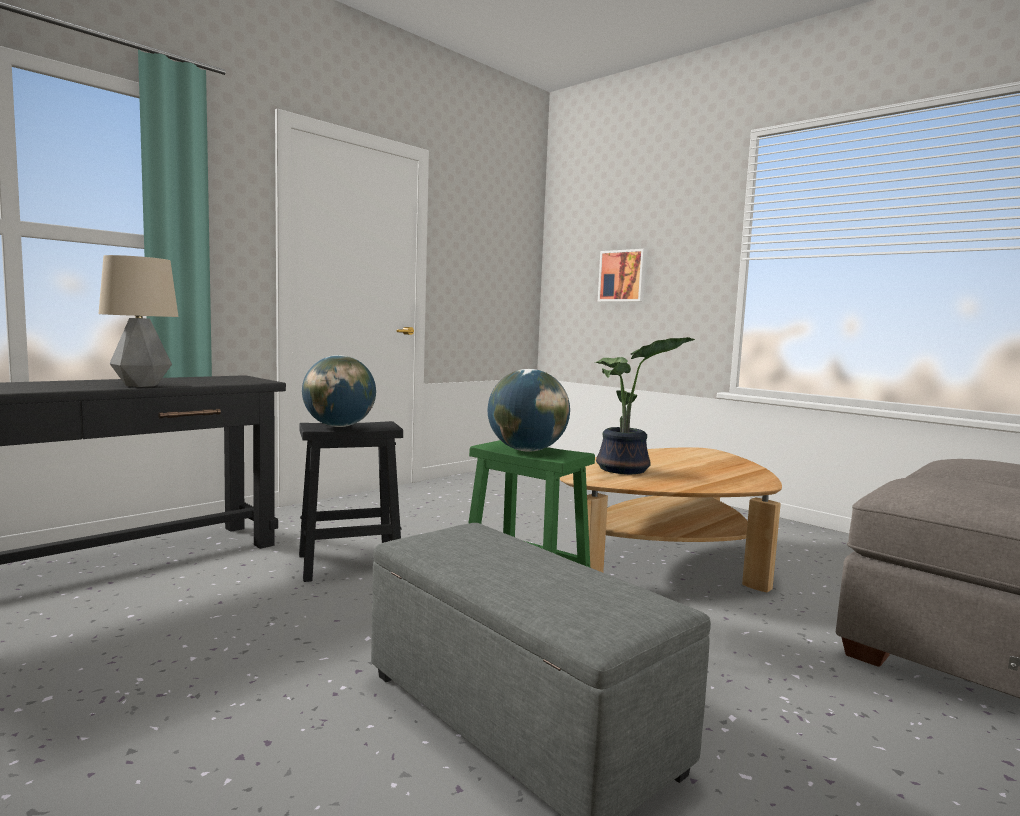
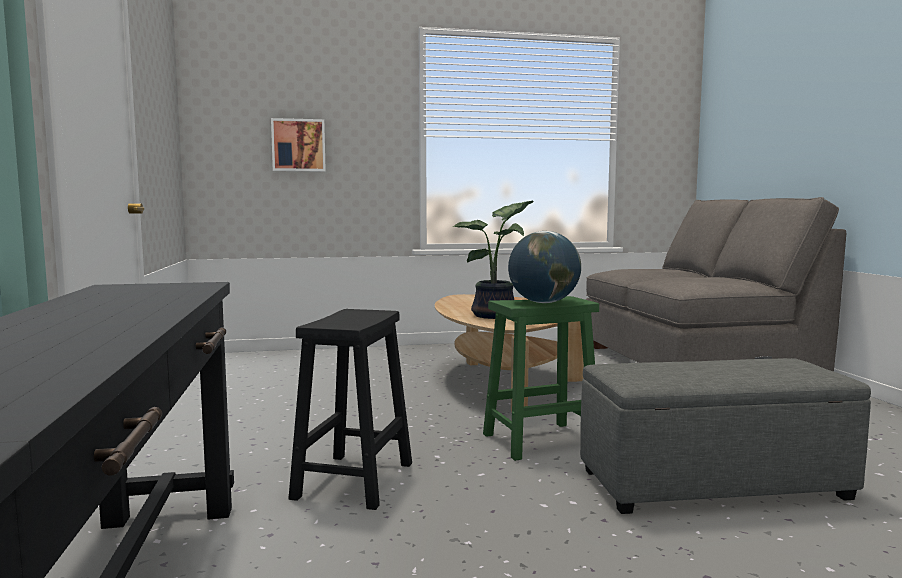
camera: 55 degrees left, 0 degrees up
(141, 385) = (156, 308): table lamp -> none
(339, 426) = (349, 320): globe -> none

